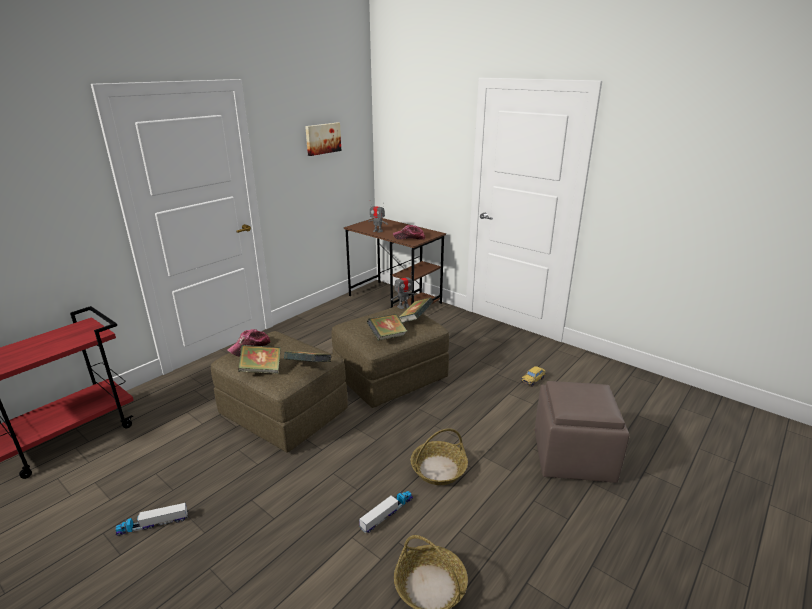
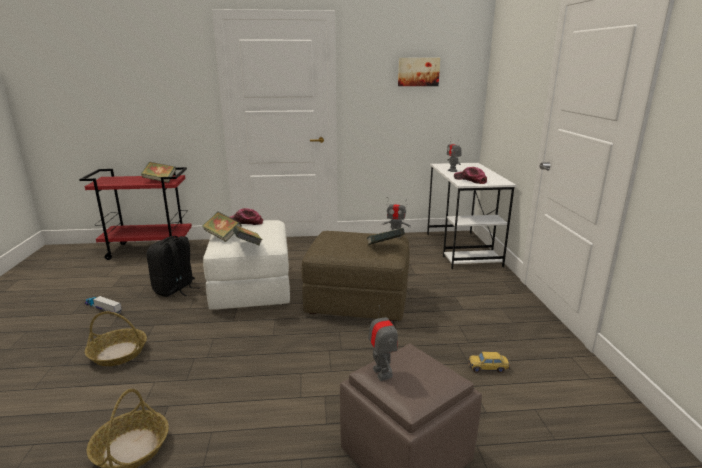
camera: 45 degrees right, 5 degrees down
(203, 457) = (175, 289): none -> black backpack
(284, 413) = (252, 288): brown ottoman -> white ottoman
(387, 337) = (337, 249): book -> book (160, 181)
(387, 513) = (194, 384): toy truck -> none
(395, 299) = (462, 249): brown desk -> white desk
(438, 469) = (275, 381): basket -> basket (118, 353)
(573, 405) = (382, 373): none -> toy robot

